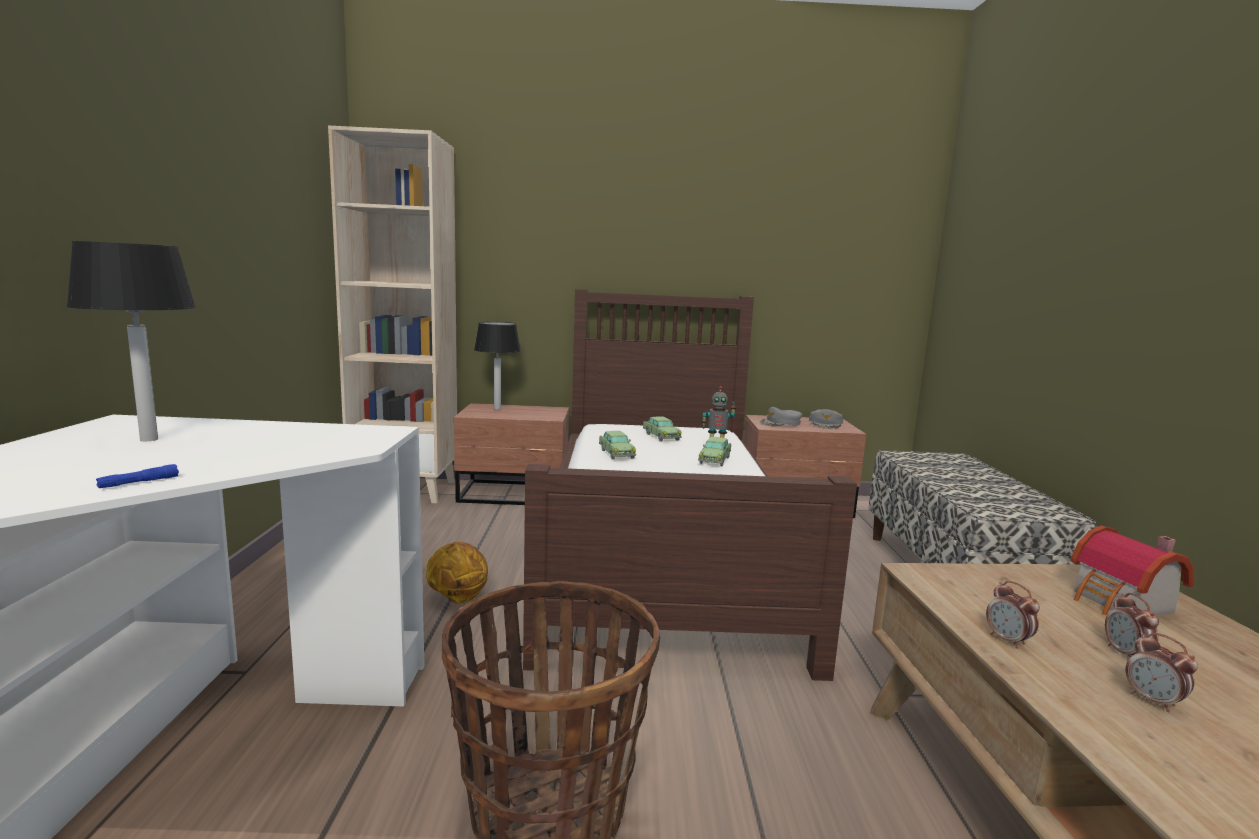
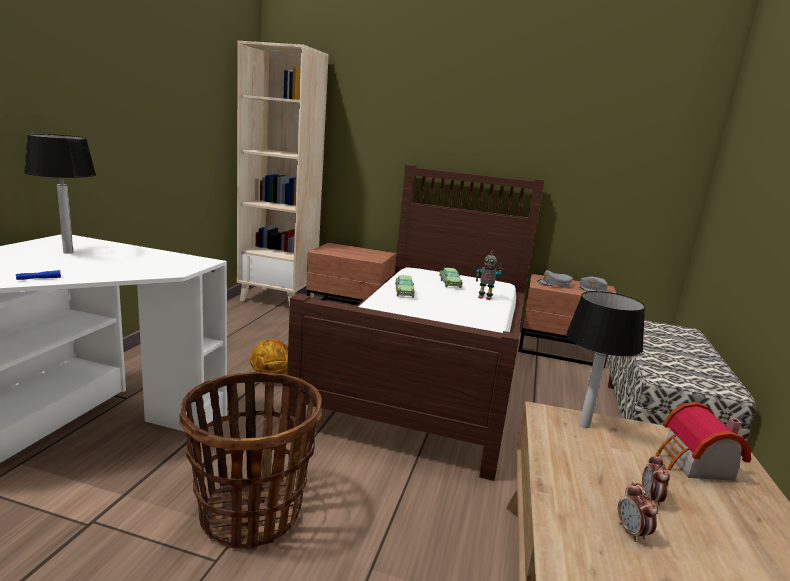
camera: 15 degrees right, 5 degrees up
(497, 409) = (343, 248): table lamp -> table lamp (584, 424)
(714, 460) = (474, 306): toy car -> none
(1008, 640) = (563, 471): alarm clock -> none

